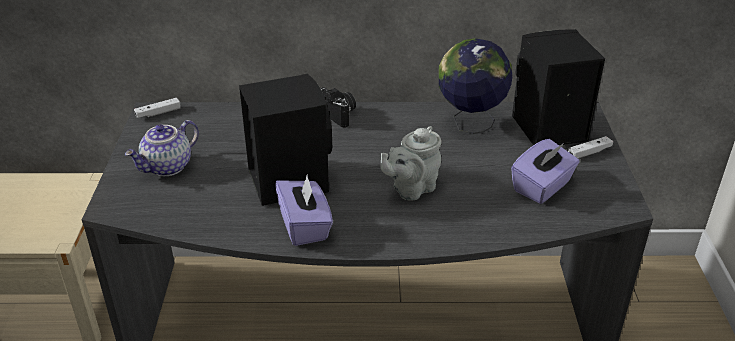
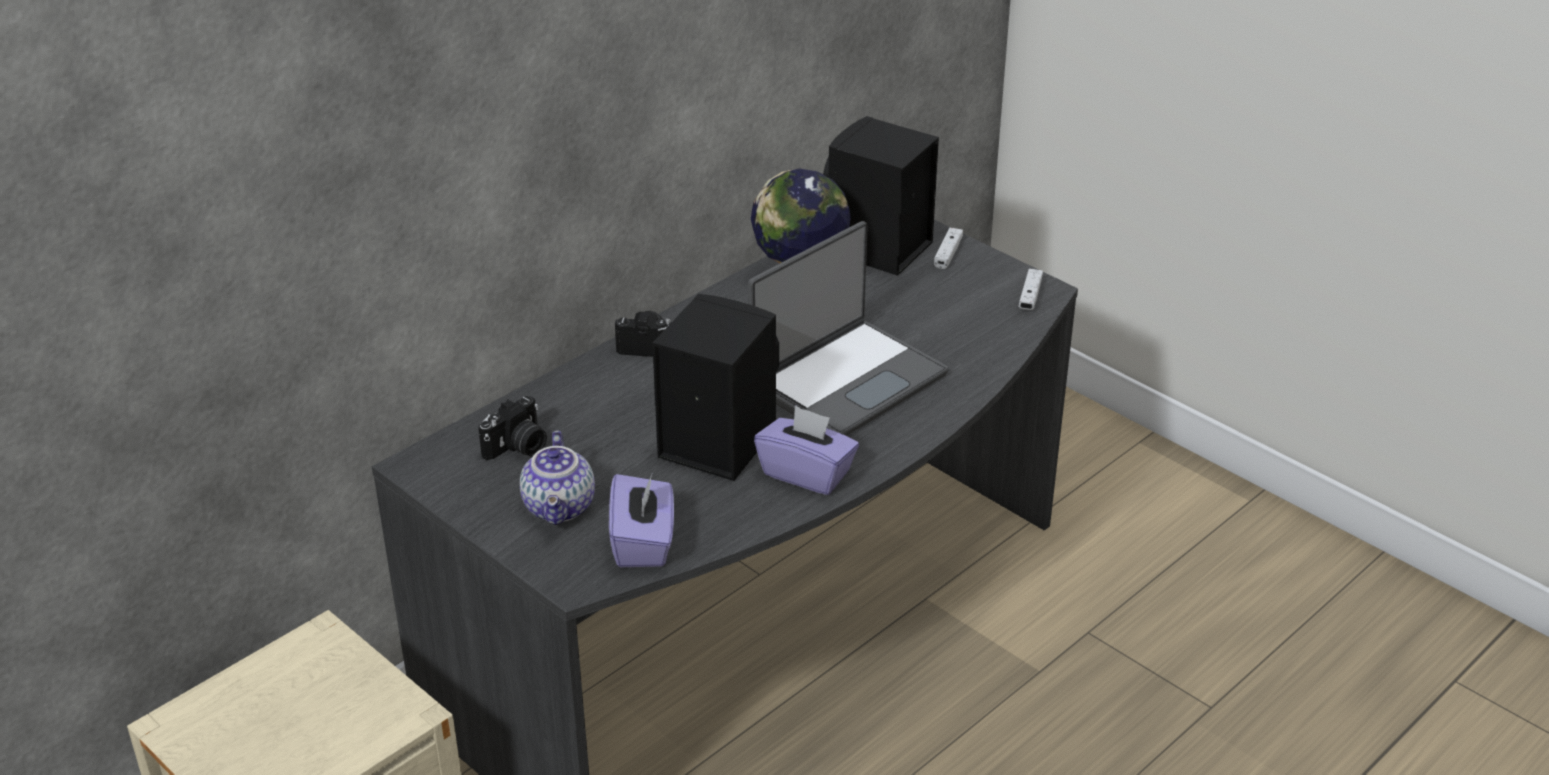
camera: 45 degrees left, 0 degrees up
(158, 113) = (430, 461): white game controller -> white game controller (1030, 296)
(201, 128) = (518, 448): none -> camera
(411, 189) = (846, 380): grey teapot -> laptop
(542, 187) = (956, 311): purple tissue box -> purple tissue box (643, 543)

